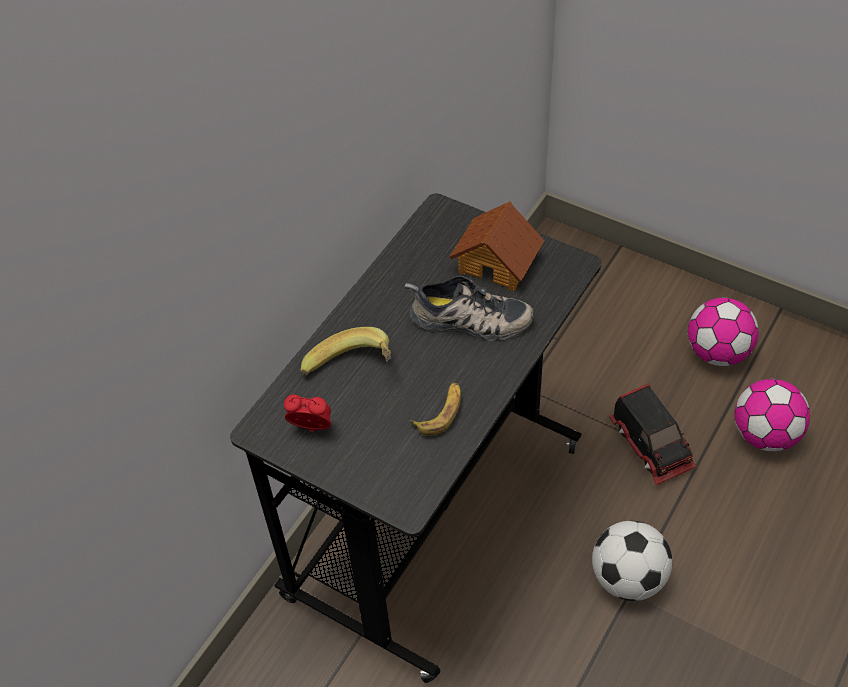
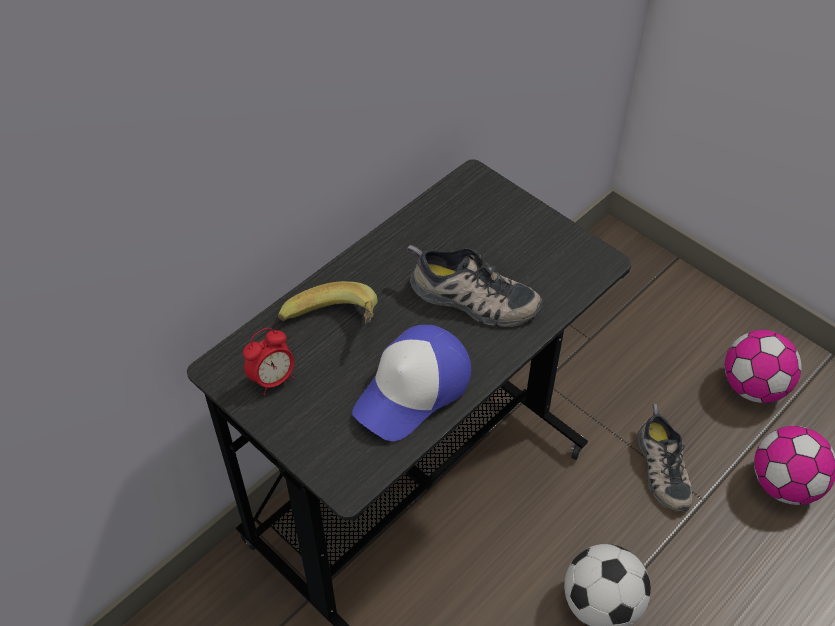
camera: 10 degrees right, 0 degrees up
(312, 429) = (273, 379): alarm clock -> alarm clock turned 120 degrees clockwise
(440, 412) = (413, 390): banana -> cap
(498, 262) = (520, 243): toy house -> none
(652, 444) = (660, 468): toy truck -> shoe

